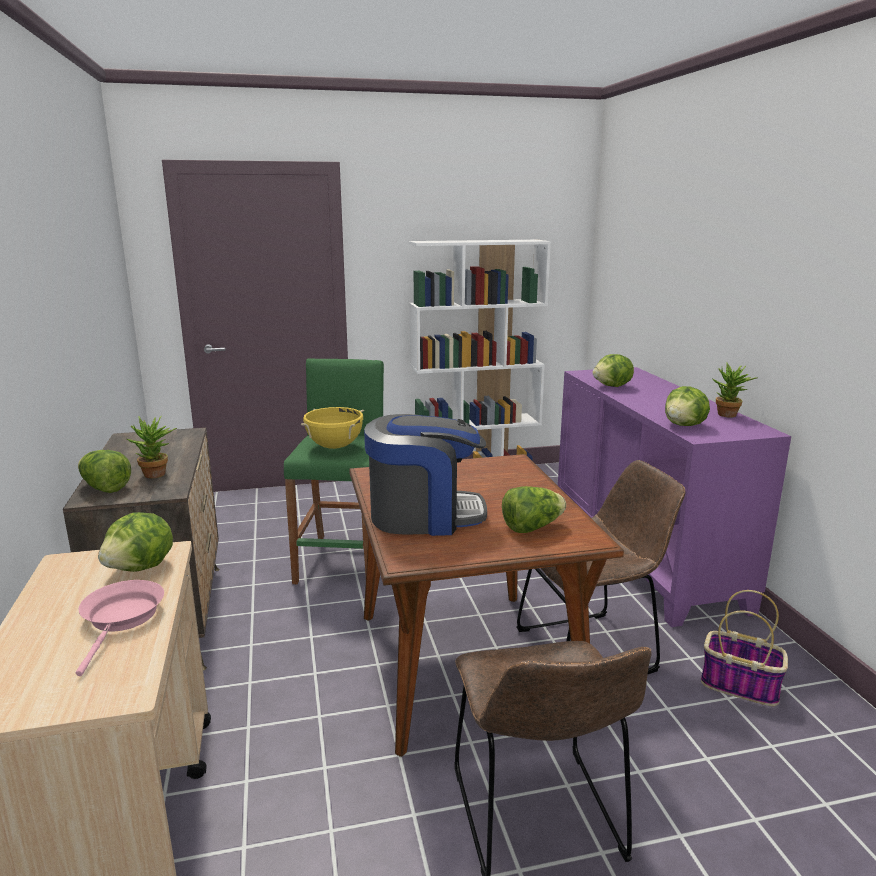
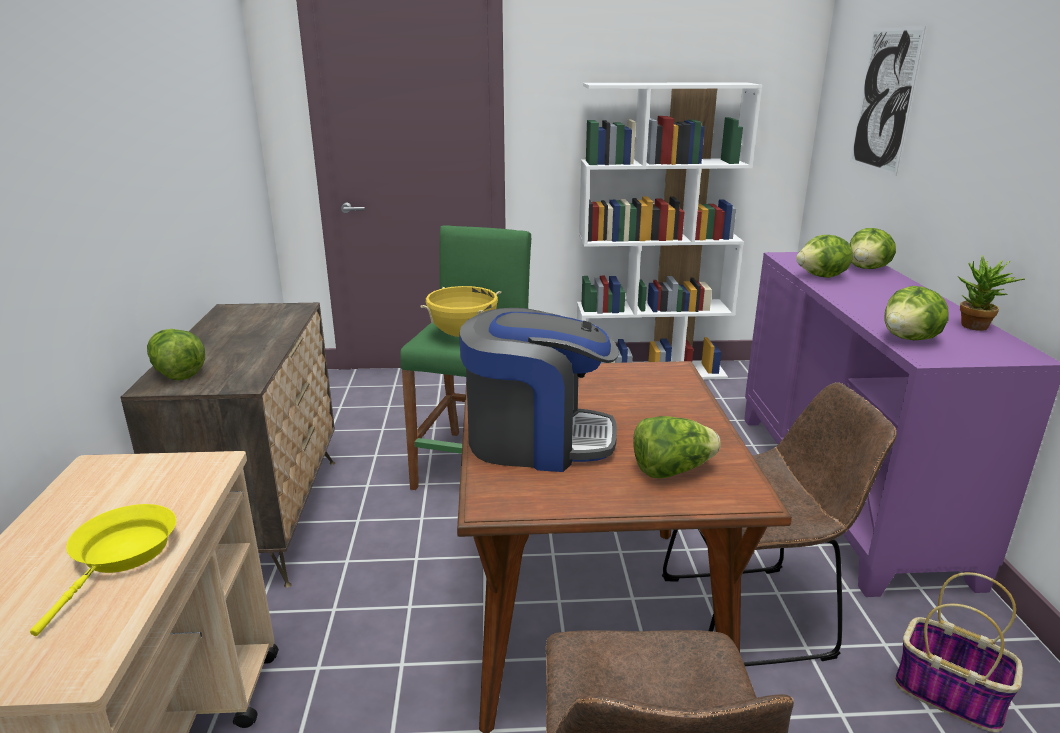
camera: 10 degrees right, 5 degrees up
(122, 619) = (121, 556): pink frying pan -> yellow frying pan
(141, 568) = (174, 484): lettuce -> lettuce (867, 268)
(157, 476) = (239, 361): potted plant -> none
(643, 252) = (884, 100): none -> picture

